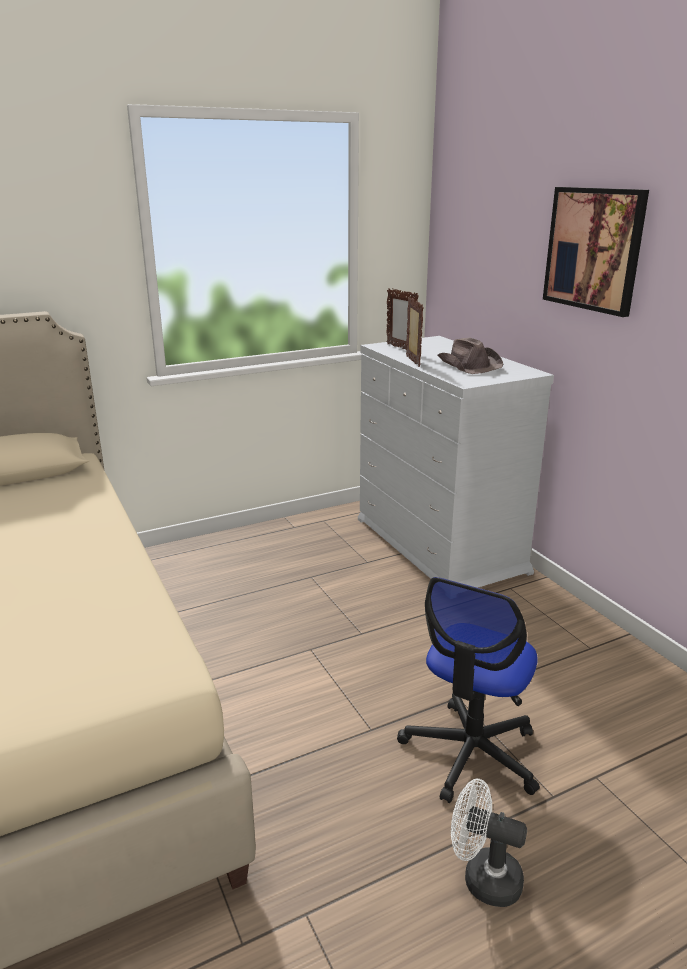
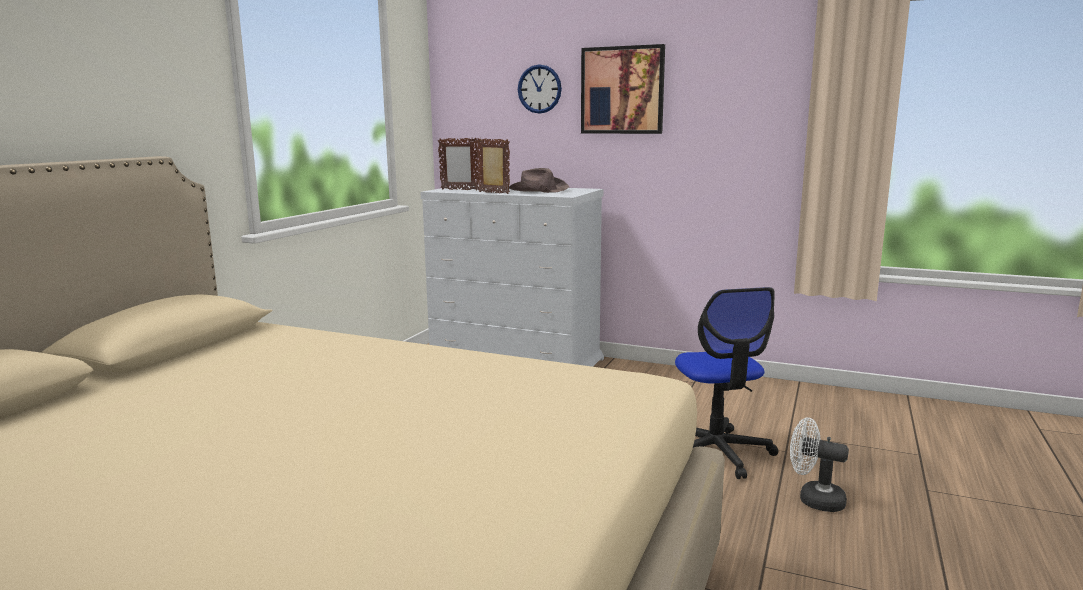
camera: 40 degrees left, 10 degrees down
(483, 877) = (814, 499): white fan -> white fan turned 45 degrees clockwise
(515, 235) = (539, 89): none -> wall clock

